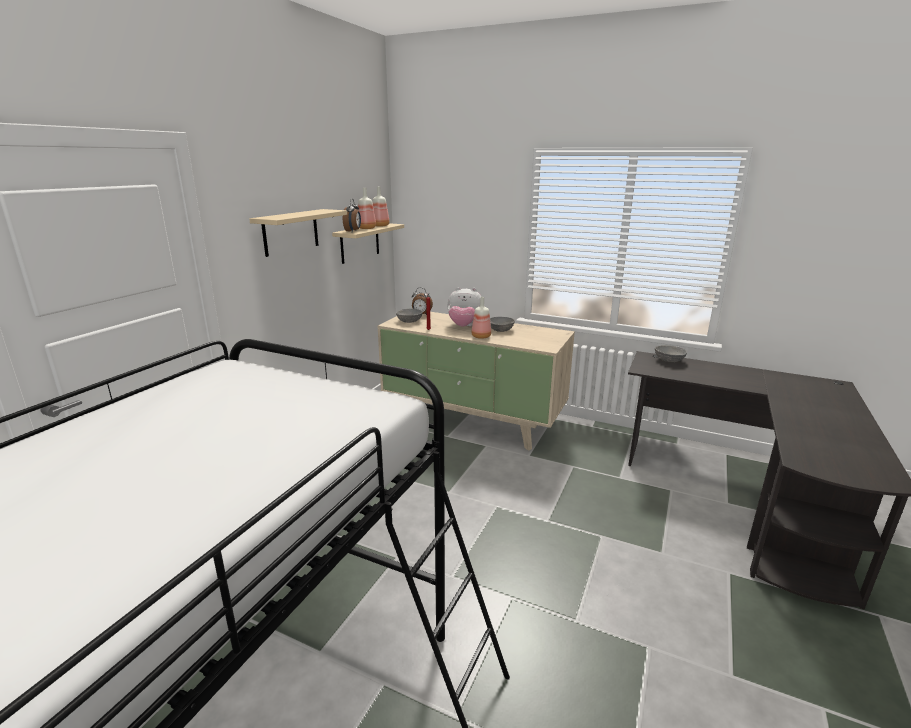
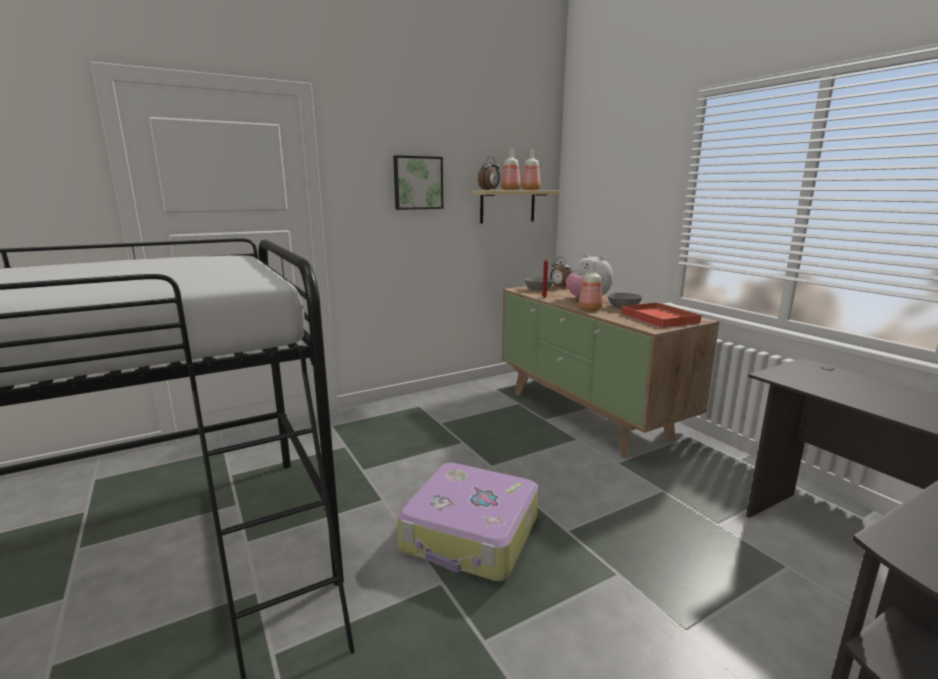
camera: 35 degrees right, 5 degrees down
(291, 232) = (417, 183): beige shelf -> picture
(473, 421) = (588, 414): beige dresser -> green dresser
(493, 553) = (471, 535): none -> suitcase
(536, 336) = (658, 318): none -> red tray
(669, 360) = (841, 375): grey bowl -> none

